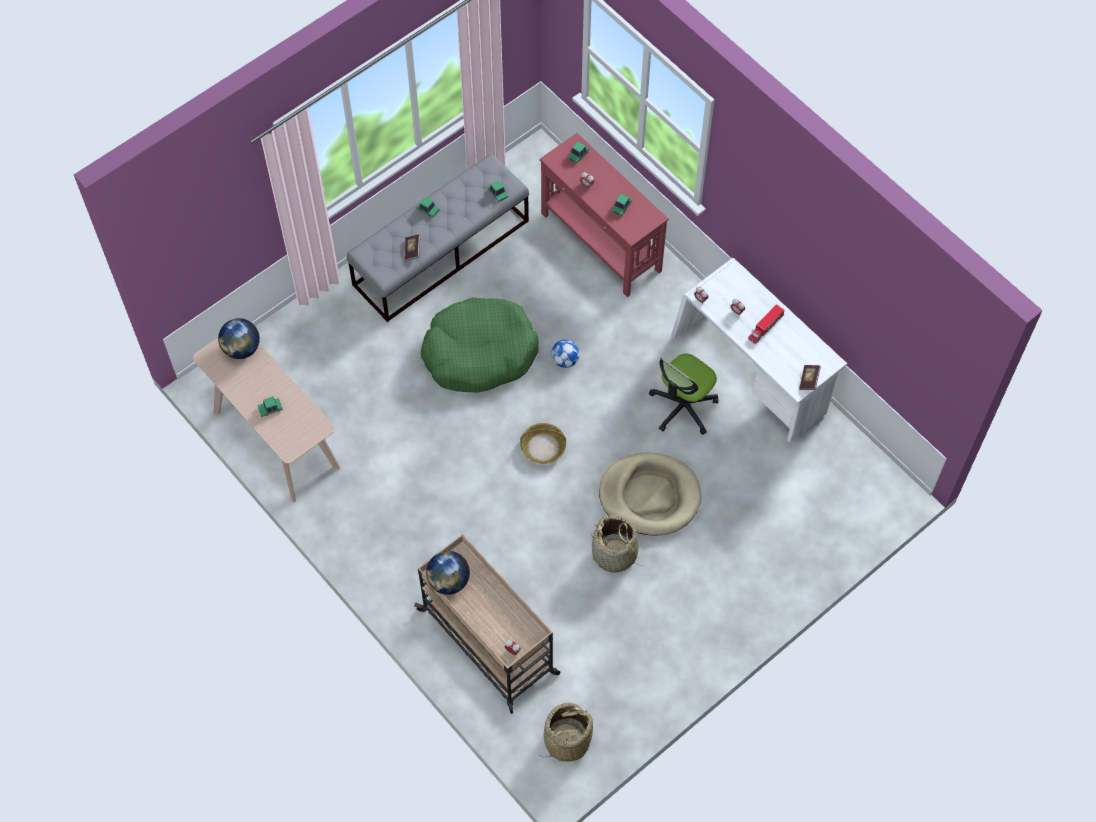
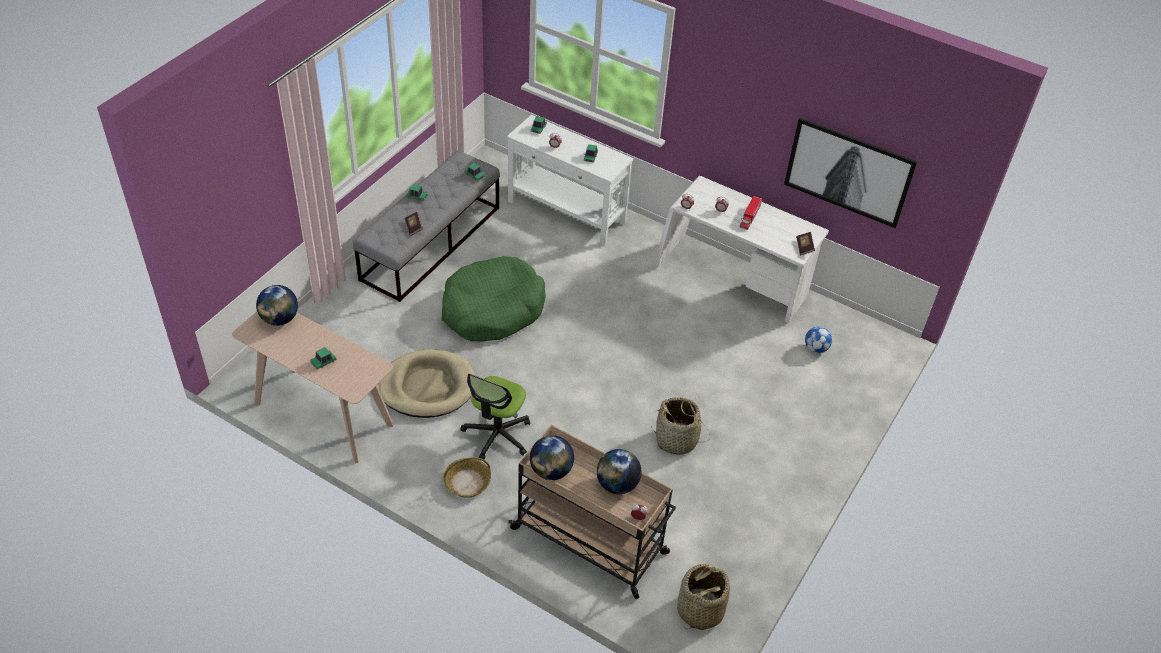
camera: 20 degrees left, 15 degrees down
(506, 611) = (617, 484): none -> globe
(542, 447) = (577, 370): basket -> basket (467, 483)
(565, 360) = (570, 300): football -> football (816, 348)
(601, 243) = (566, 212): red console table -> white console table
(649, 496) = (687, 387): beige dog bed -> beige dog bed (427, 387)
(683, 407) = (686, 315): office chair -> office chair (497, 435)
(866, 319) = (849, 171): none -> picture

